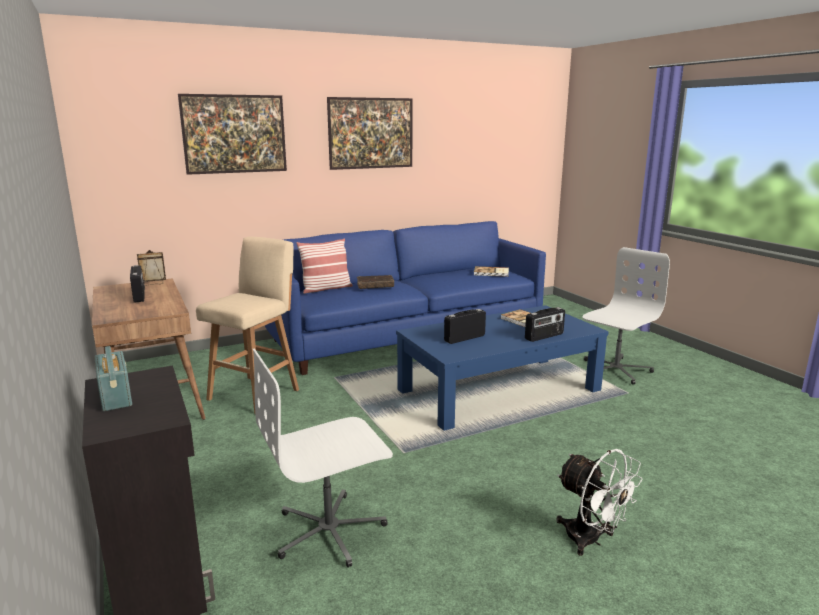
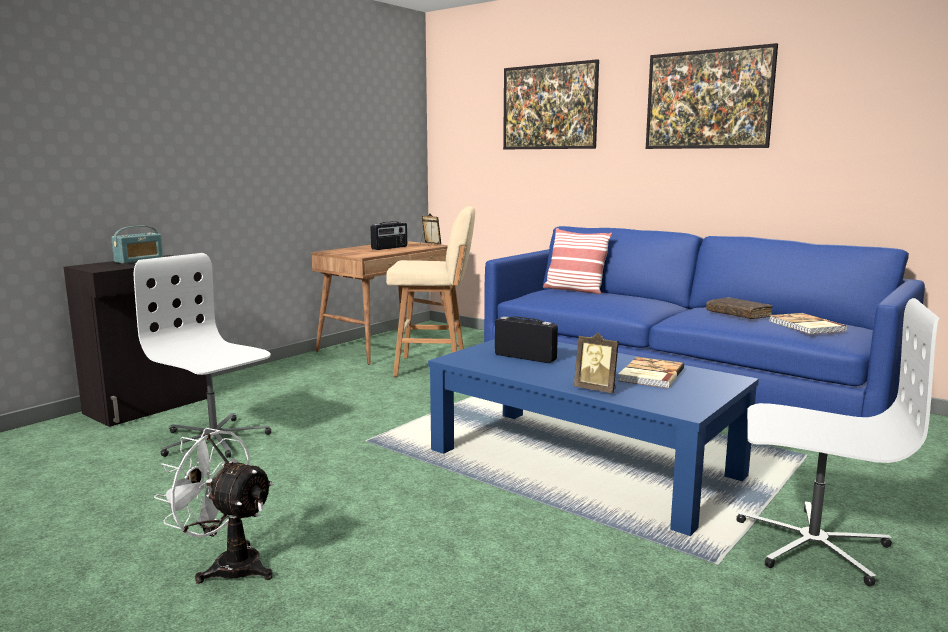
camera: 65 degrees right, 5 degrees down
(375, 286) = (610, 297): brown book -> brown book (738, 315)
(544, 336) = (596, 389): radio -> picture frame
(591, 540) = (228, 565): white fan -> white fan turned 90 degrees clockwise

